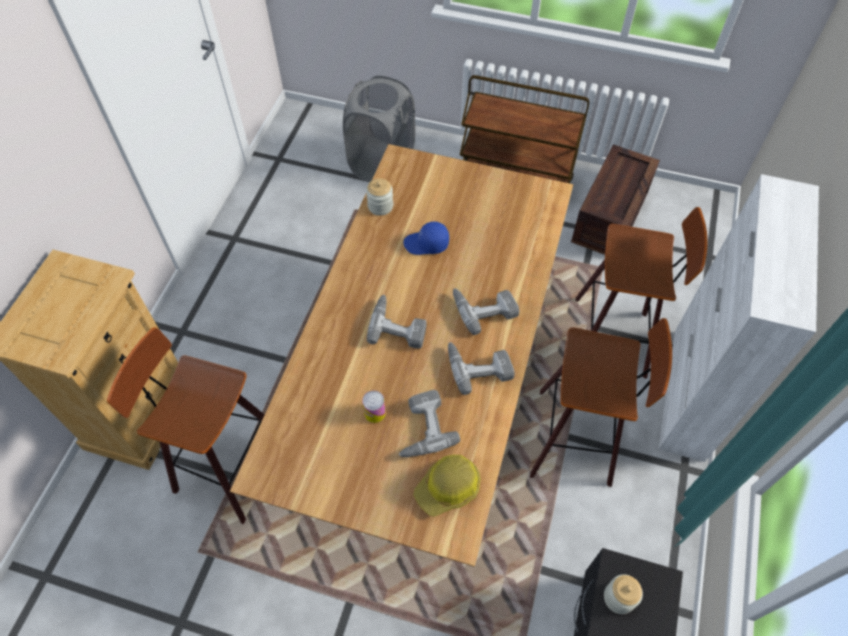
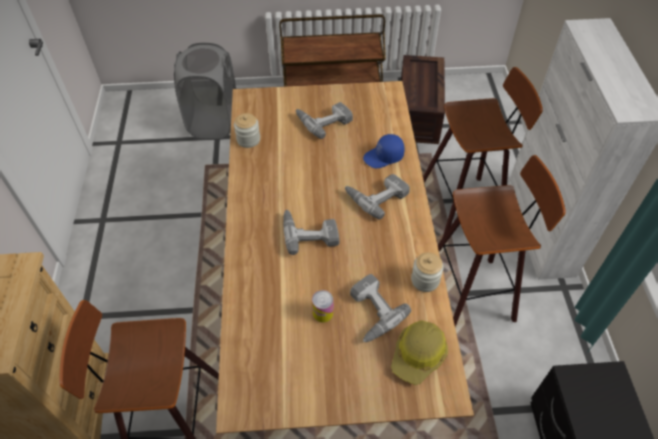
camera: 20 degrees left, 5 degrees down
(426, 244) = (303, 159): blue cap -> blue cap (383, 157)
(478, 366) = (394, 244): power drill -> power drill (323, 120)
(619, 598) = (586, 402): jar -> jar (425, 280)

